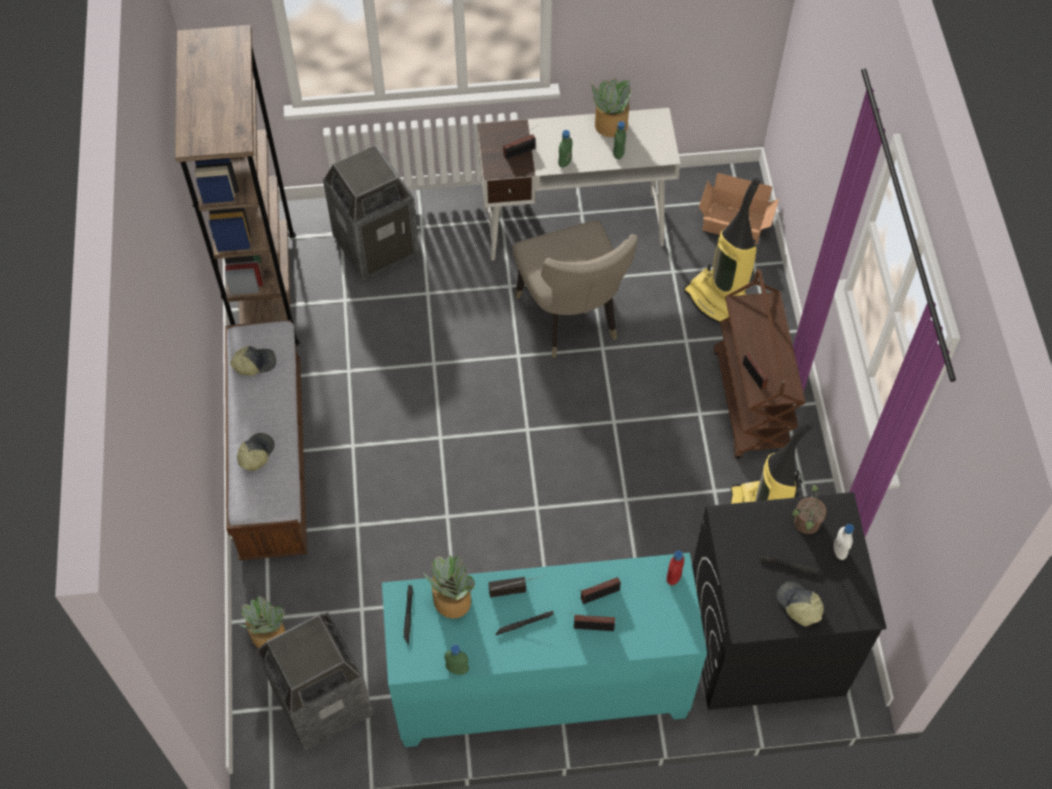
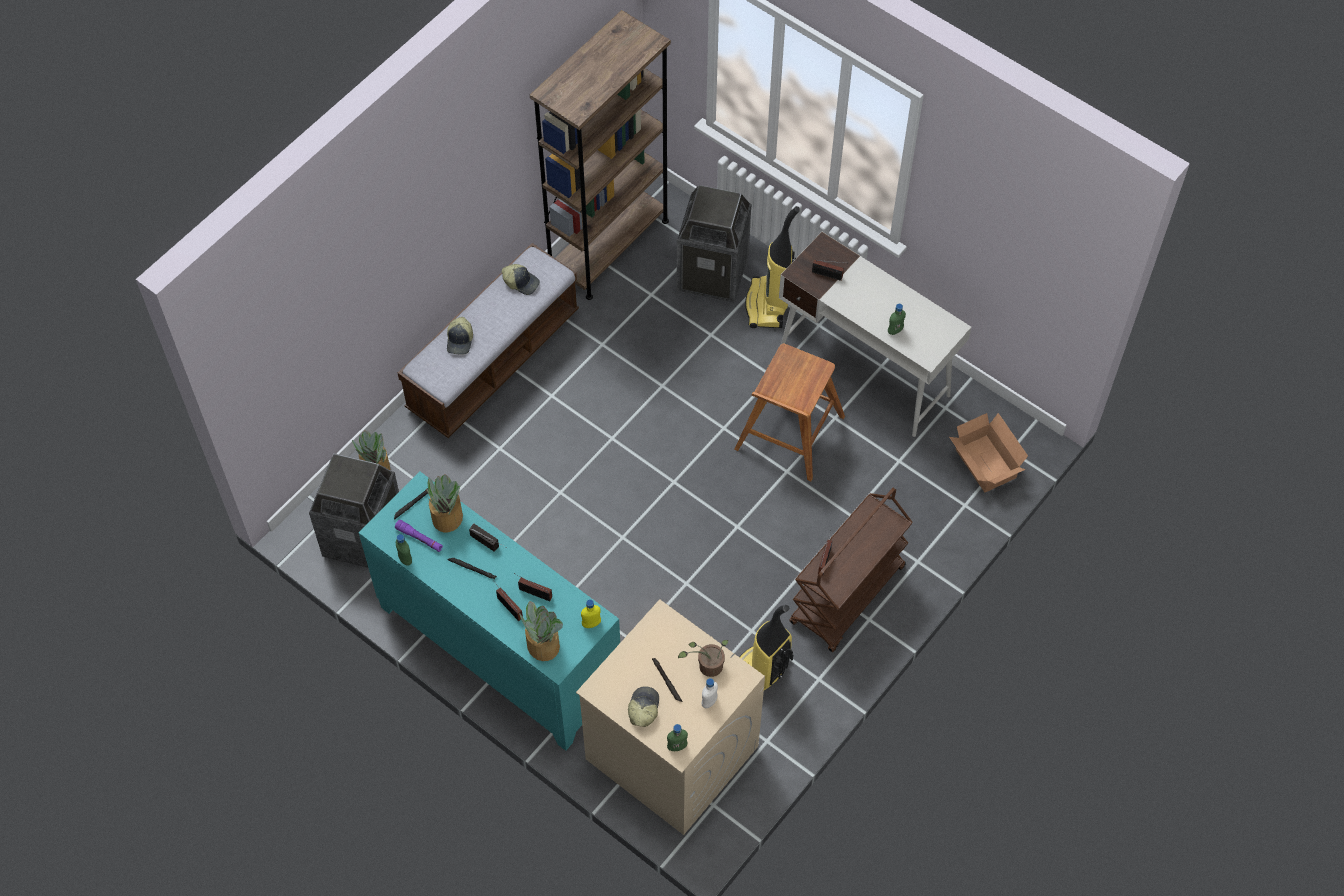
camera: 45 degrees right, 0 degrees up
(255, 454) = (460, 340): cap -> cap turned 120 degrees clockwise
(449, 640) = (419, 538): none -> purple flashlight
(564, 162) = (850, 306): green bottle -> green bottle (677, 746)
(571, 319) = (789, 433): beige chair -> brown stool
(610, 125) = (913, 306): potted plant -> potted plant (543, 644)
(673, 577) = (591, 624): red bottle -> yellow bottle
(719, 300) = (908, 508): vacuum cleaner -> vacuum cleaner (768, 305)
(763, 641) = (670, 752): black washing machine -> beige washing machine

